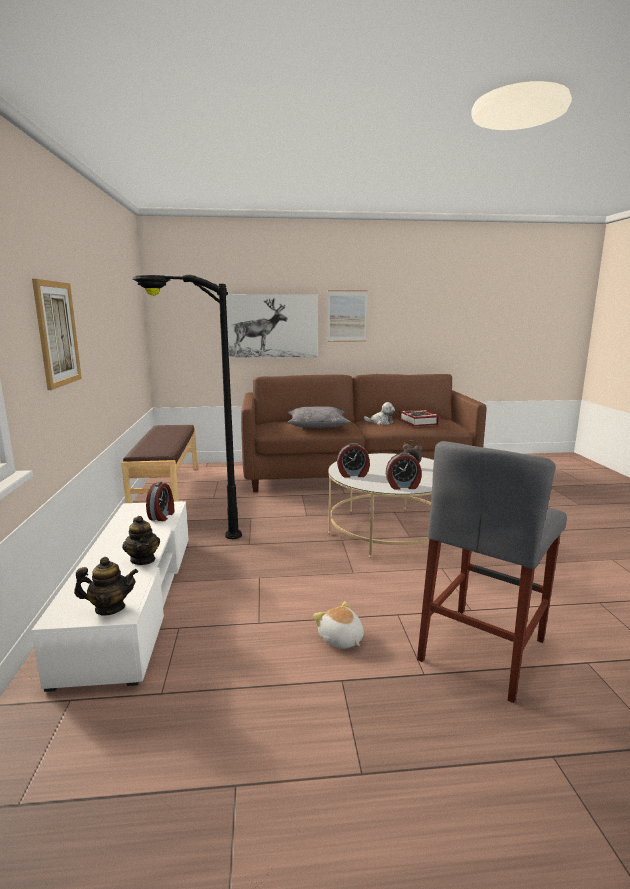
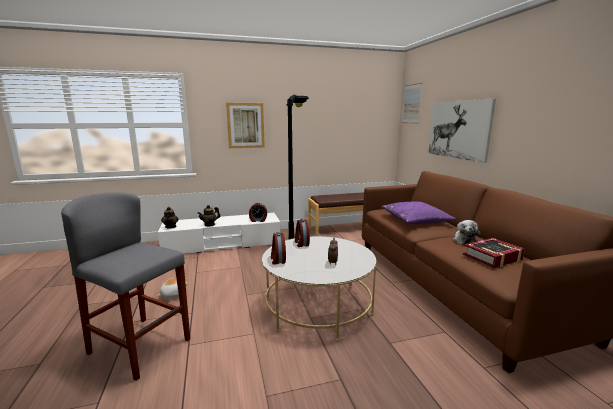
camera: 80 degrees right, 0 degrees up
(317, 425) = (415, 220): grey pillow -> purple pillow
(347, 316) = (520, 121): picture -> picture (412, 104)

